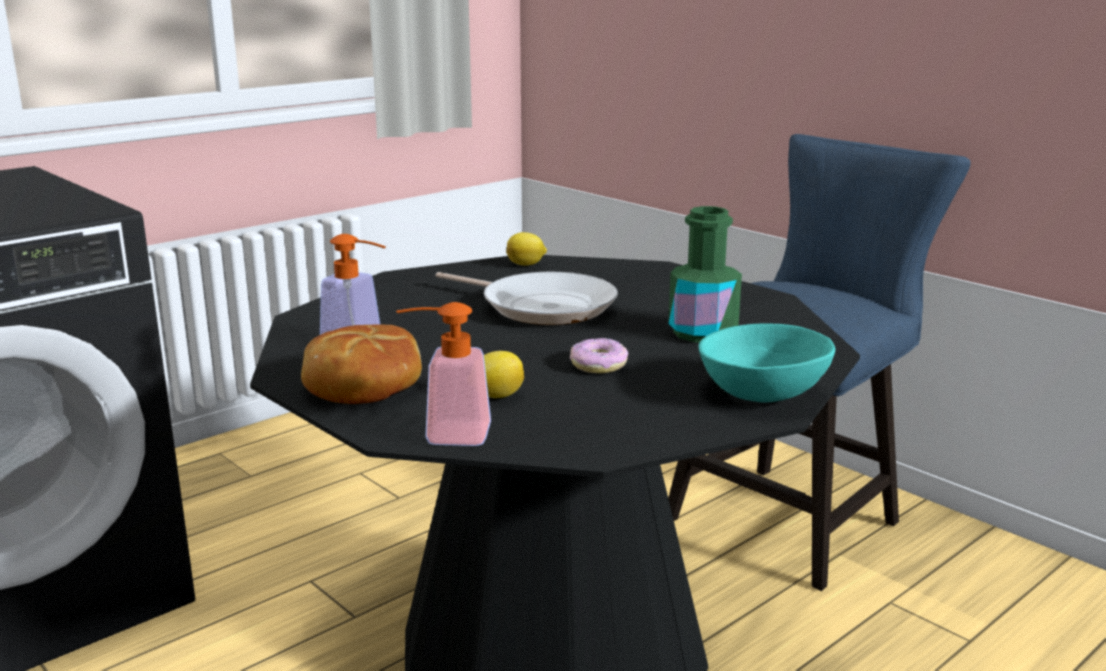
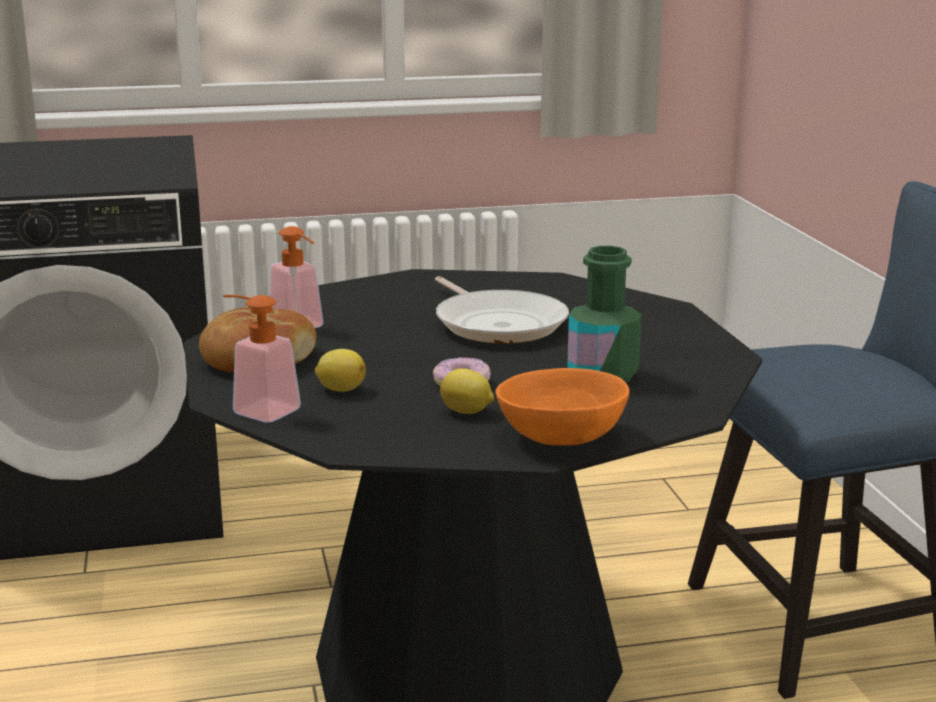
camera: 30 degrees right, 0 degrees up
(526, 264) = (546, 283): lemon -> lemon (467, 412)
(764, 393) = (564, 438): turquoise bowl -> orange bowl

